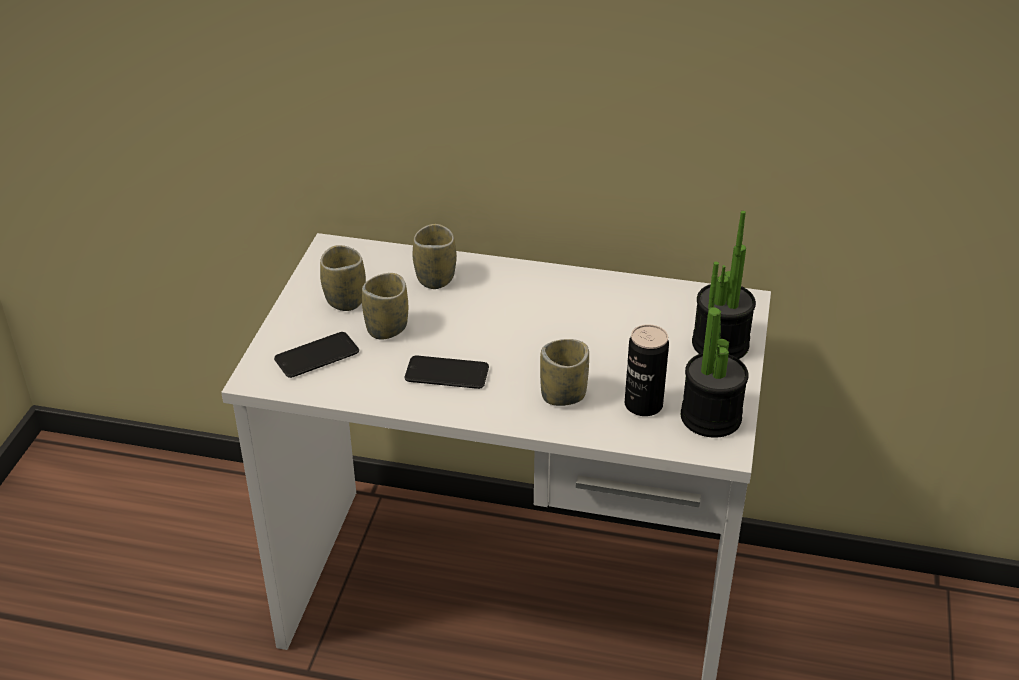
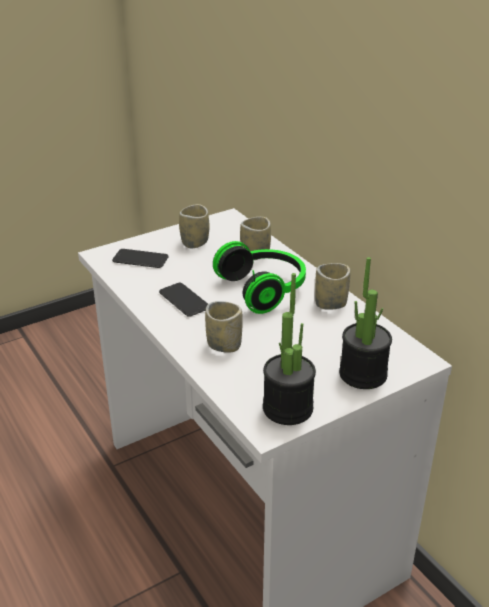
camera: 45 degrees right, 5 degrees down
(387, 328) = (192, 264): cup -> cup (330, 304)
(507, 312) = (265, 289): none -> headphones
(643, 405) = (259, 377): can -> none

